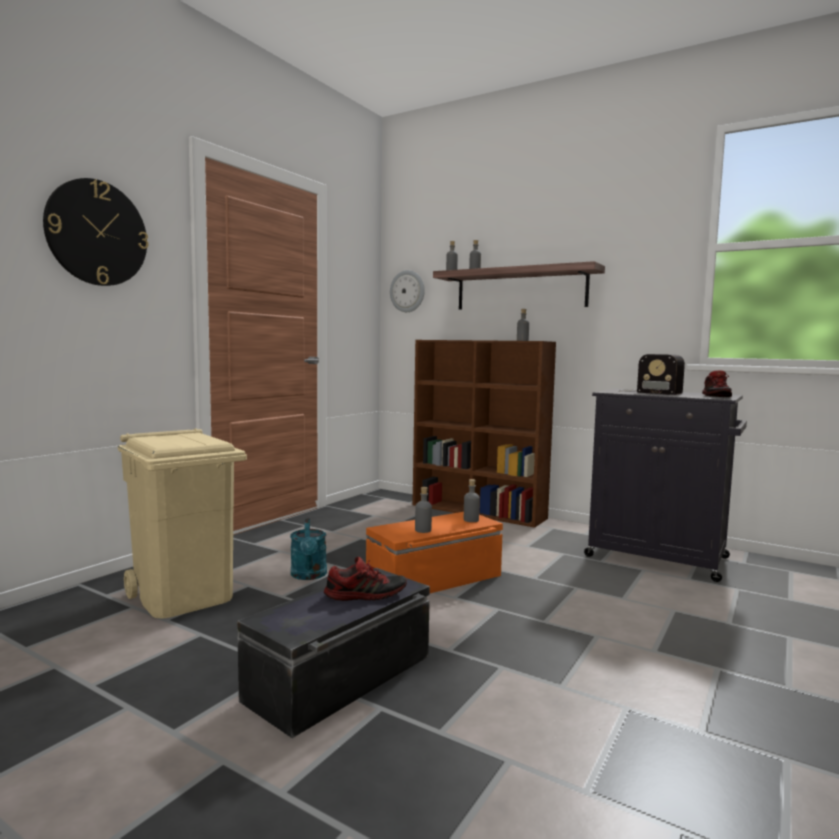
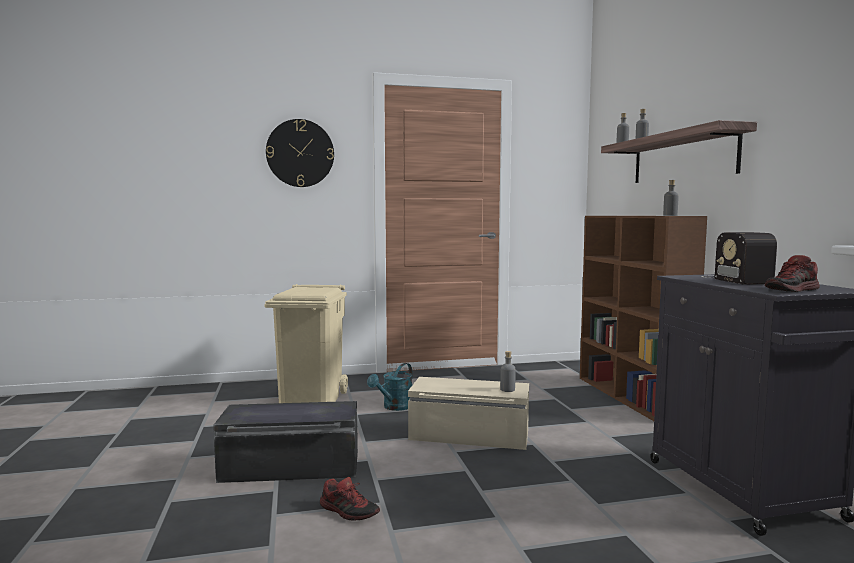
camera: 45 degrees right, 0 degrees up
(365, 595) = (309, 412): shoe -> shoe (349, 511)
(407, 291) = (603, 166): wall clock -> none
(423, 530) = (450, 387): grey bottle -> none
(435, 579) = (469, 435): orange storage box -> beige storage box

